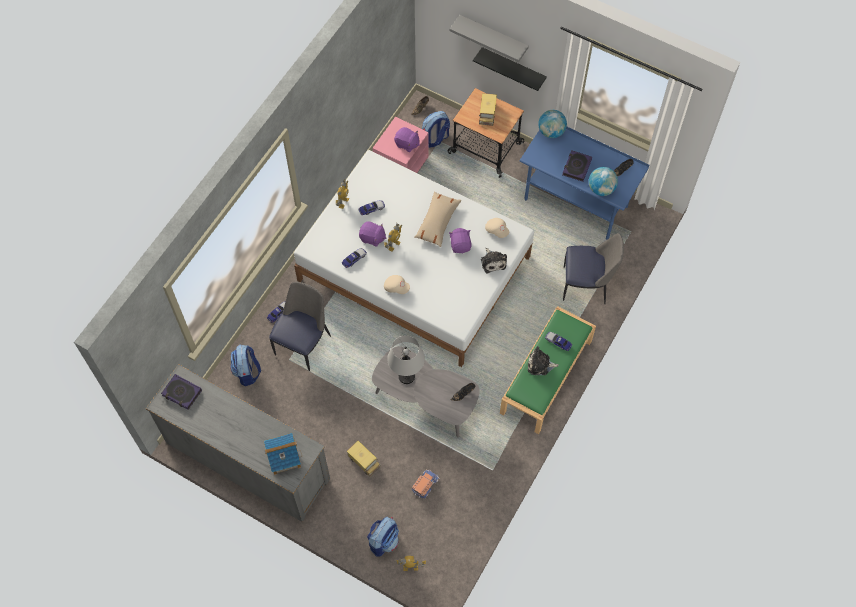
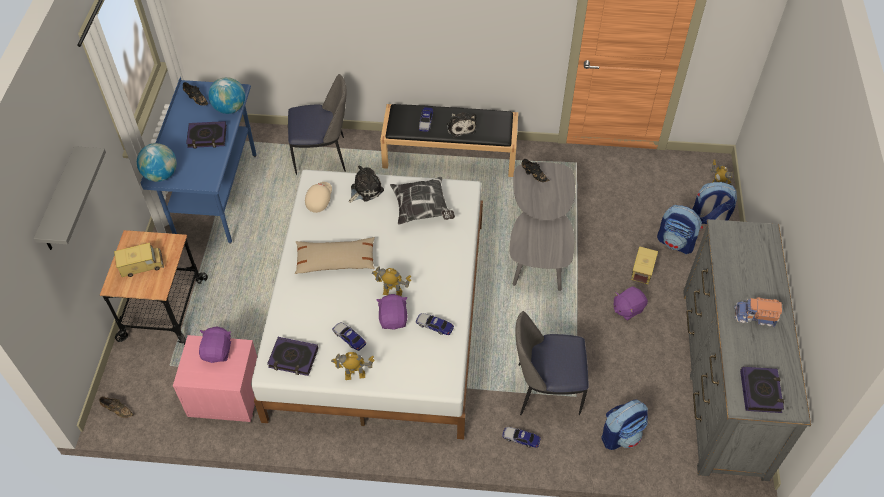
camera: 115 degrees left, 10 degrees down
(284, 458) = (750, 248): toy house -> none
(373, 175) = (293, 358): none -> book
(396, 287) = (449, 266): beige cap -> none
(406, 376) = (543, 235): grey table lamp -> none
(425, 484) = (629, 208): toy truck -> toy truck (755, 316)
(435, 139) = (167, 371): backpack -> backpack (676, 243)
(456, 291) = (422, 209): none -> pillow
(460, 245) = (357, 226): purple plush toy -> purple plush toy (627, 309)
(513, 68) = (87, 205): black shelf -> none
(546, 377) = (450, 154): green bench -> black bench
(586, 285) = (322, 156): chair -> chair turned 105 degrees clockwise

